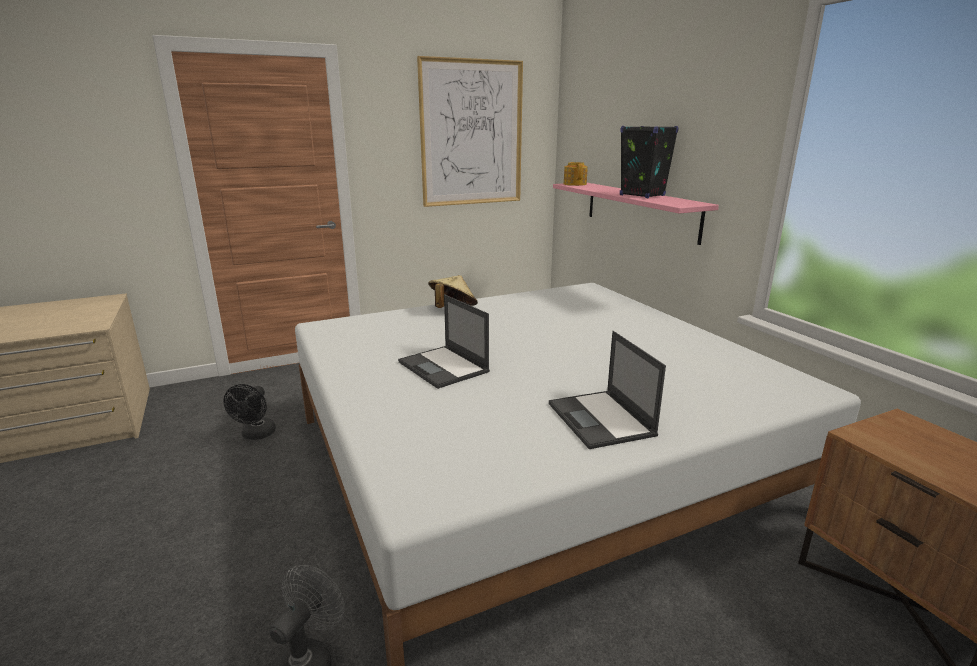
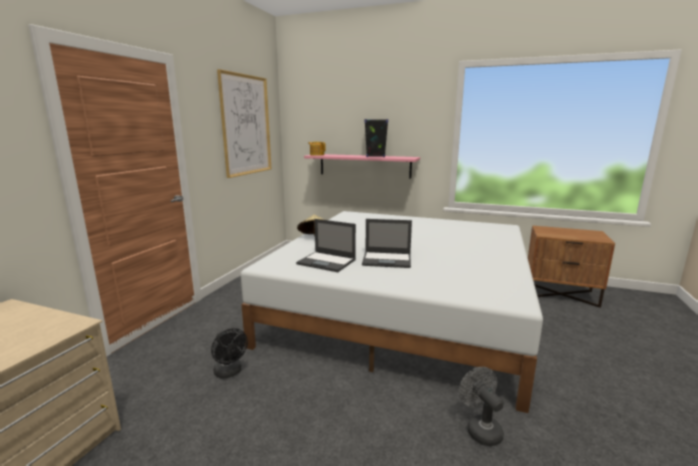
camera: 45 degrees left, 5 degrees down
(601, 420) = (487, 255): laptop -> laptop (327, 262)

